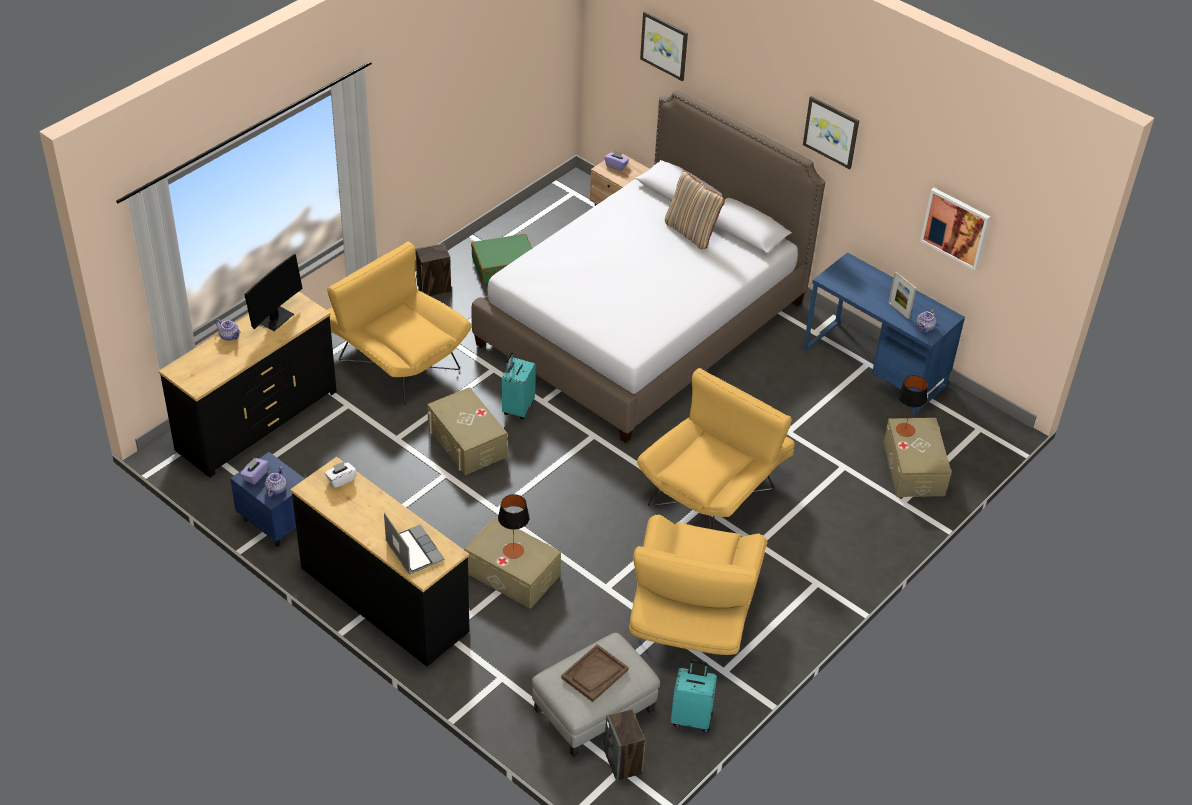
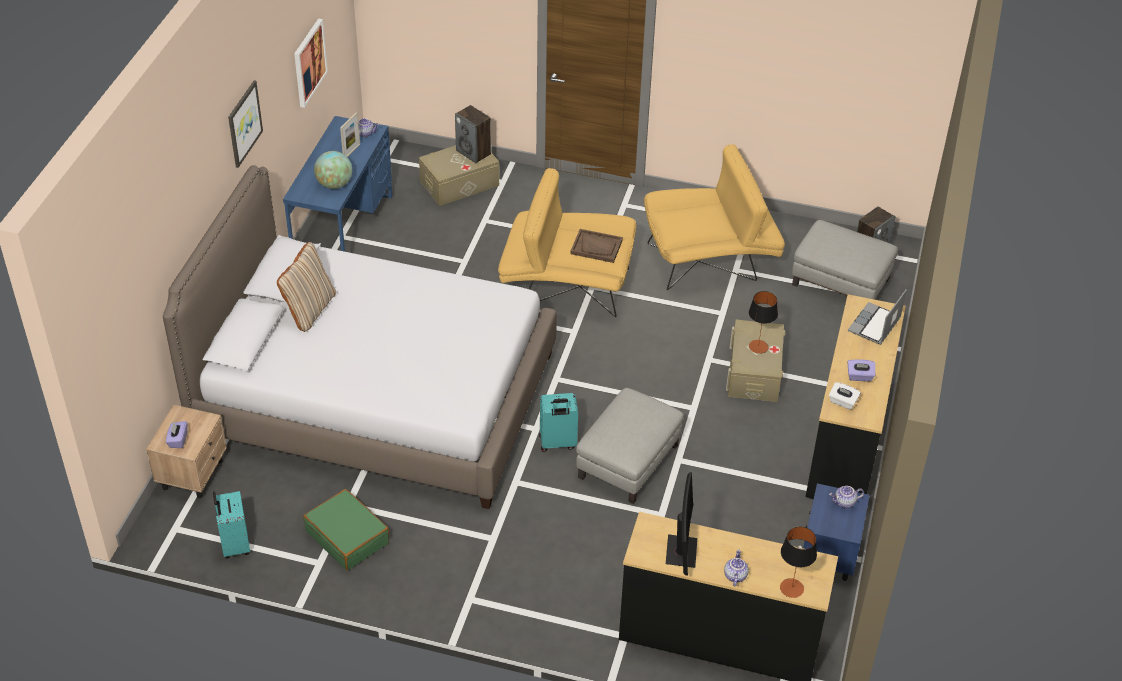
camera: 115 degrees left, 0 degrees up
(255, 476) = (843, 526): purple tissue box -> purple tissue box (859, 376)
(275, 318) = (681, 551): monitor -> monitor turned 90 degrees clockwise
(395, 358) = (552, 566): yellow armchair -> none
(433, 288) = (420, 582): speaker -> speaker (474, 152)
(467, 442) = (628, 461): beige storage box -> grey ottoman
(594, 674) = (849, 245): brown tray -> brown tray (596, 247)
(664, 45) = (140, 273): picture -> none
(691, 718) = (803, 232): turquoise suitcase -> turquoise suitcase (234, 545)
(852, 286) = (334, 184): none -> globe
(905, 430) = (446, 169): table lamp -> table lamp (792, 588)

